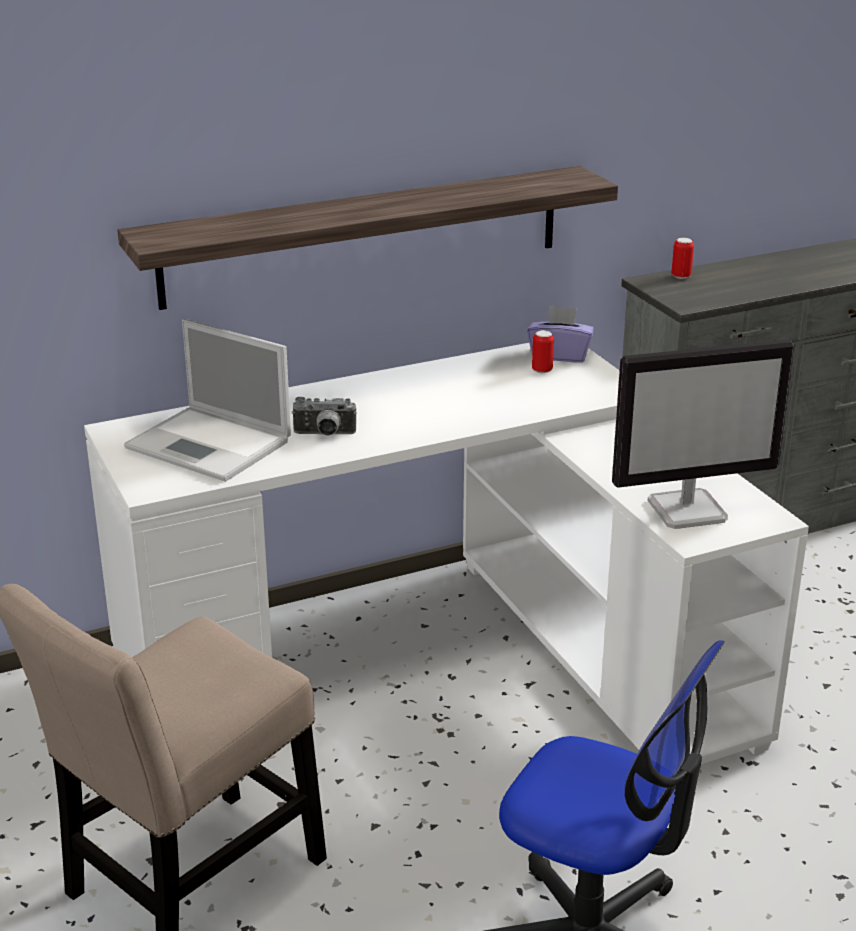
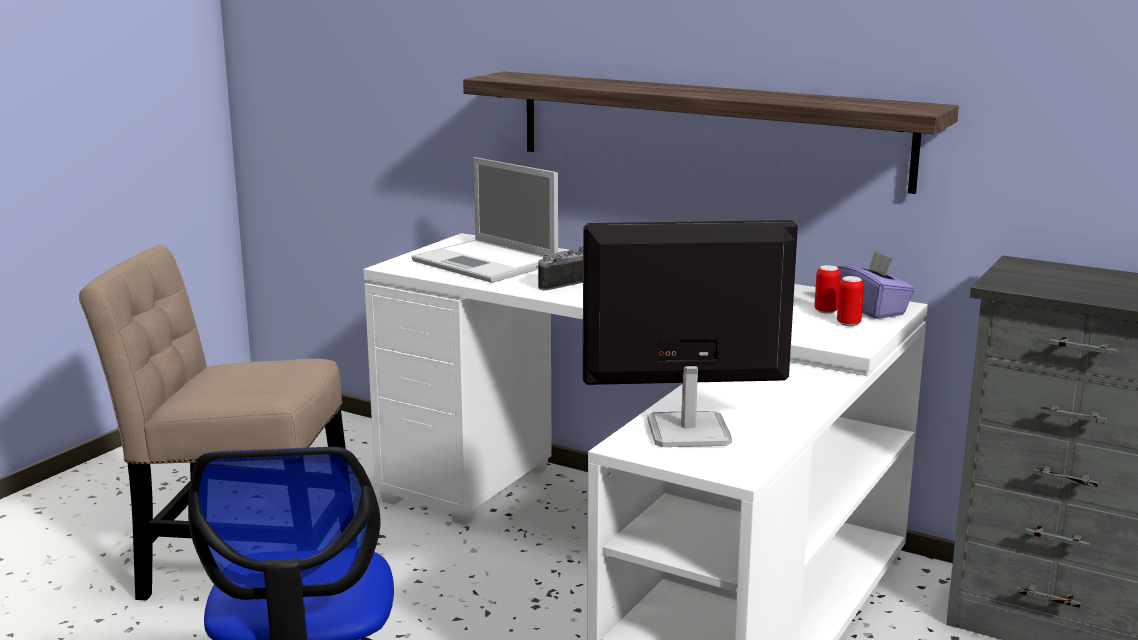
camera: 55 degrees right, 10 degrees down
(211, 445) = (487, 263): laptop -> laptop turned 45 degrees counterclockwise
(324, 435) = (560, 283): camera -> camera turned 90 degrees clockwise
(681, 276) = (1068, 270): can -> can (848, 323)
(688, 510) = (686, 432): monitor -> monitor turned 135 degrees clockwise

